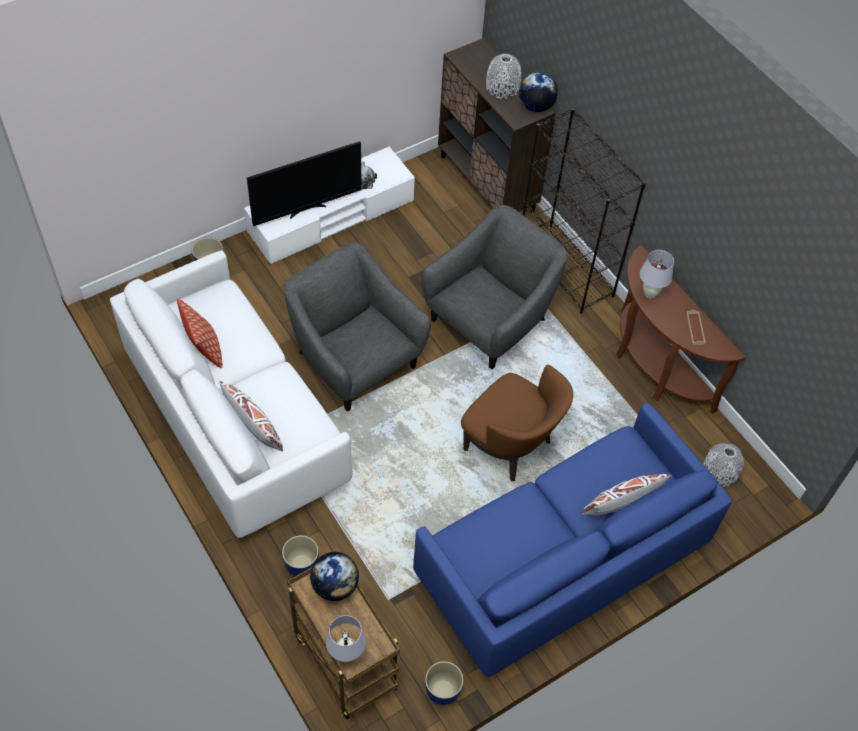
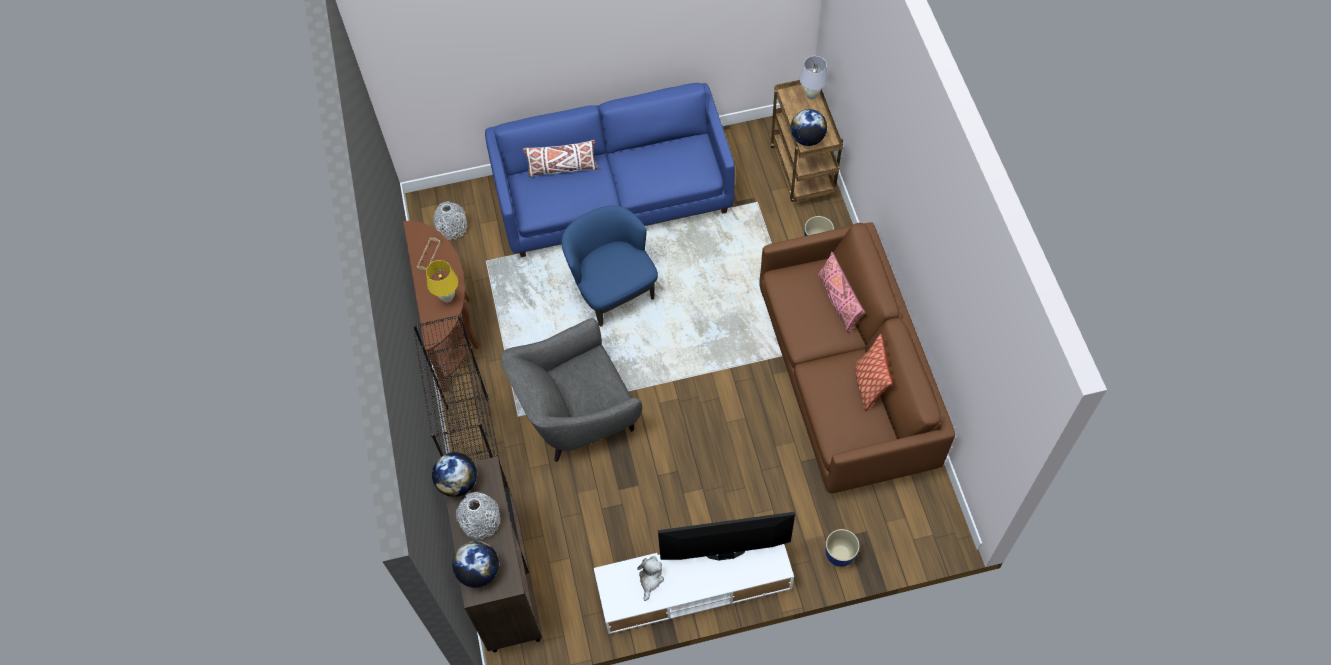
camera: 155 degrees left, 5 degrees up
(235, 417) = (846, 379): white sofa -> brown sofa
(253, 426) = (838, 301): white pillow -> pink pillow
(354, 360) = (721, 407): grey armchair -> none
(442, 691) = (738, 136): planter -> none
(485, 58) = (479, 571): none -> globe
(510, 446) = (613, 291): brown armchair -> blue armchair
(650, 293) = (448, 297): white table lamp -> yellow table lamp

